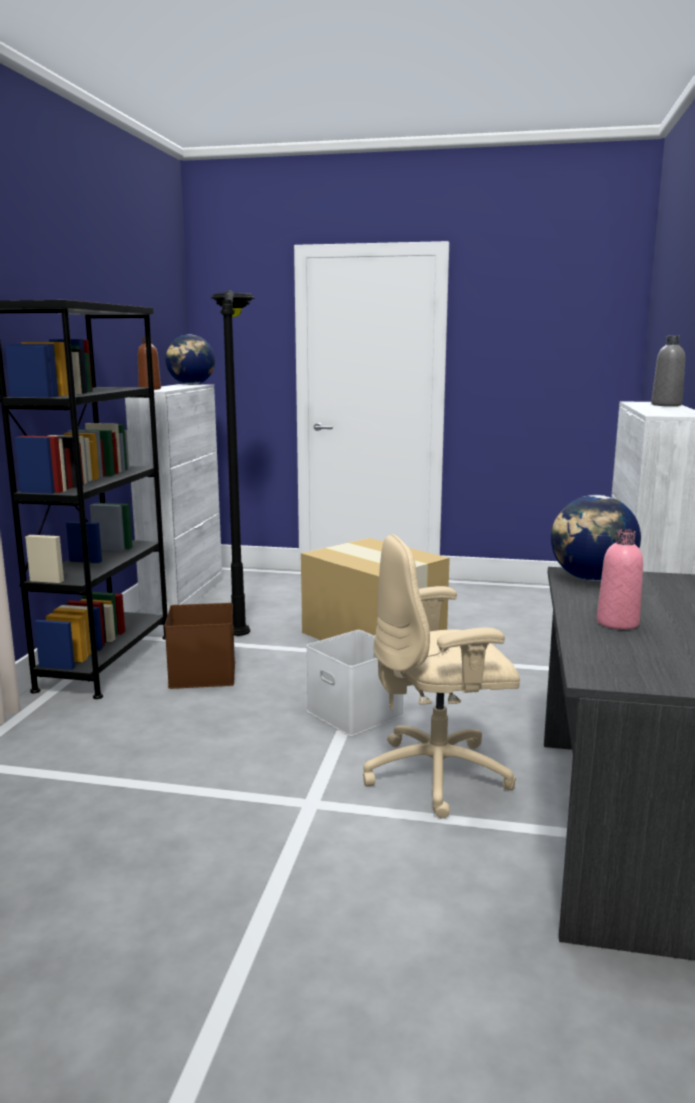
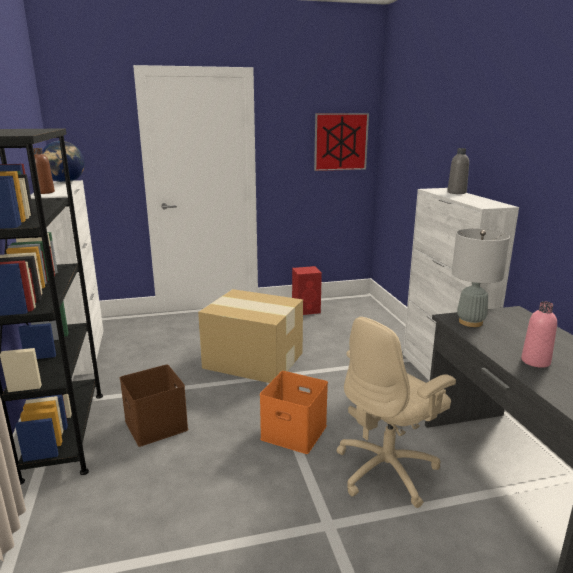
camera: 25 degrees left, 5 degrees up
(242, 610) = (141, 356): black floor lamp -> none
(357, 713) = (295, 432): white storage box -> orange storage box
(500, 595) = (306, 310): none -> red speaker
(578, 346) = (340, 142): none -> picture
(591, 579) = (470, 322): globe -> grey table lamp

